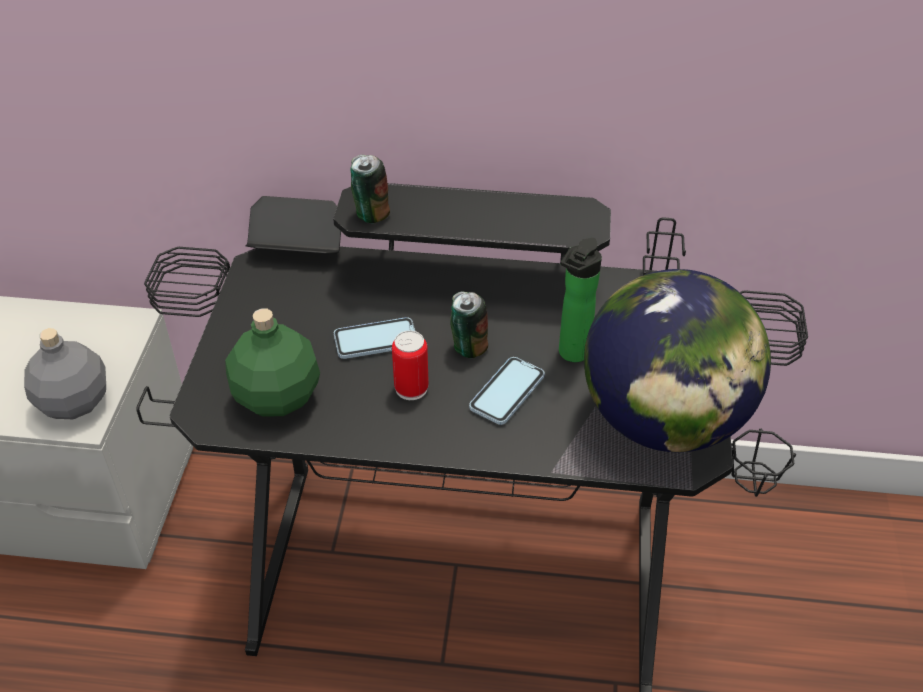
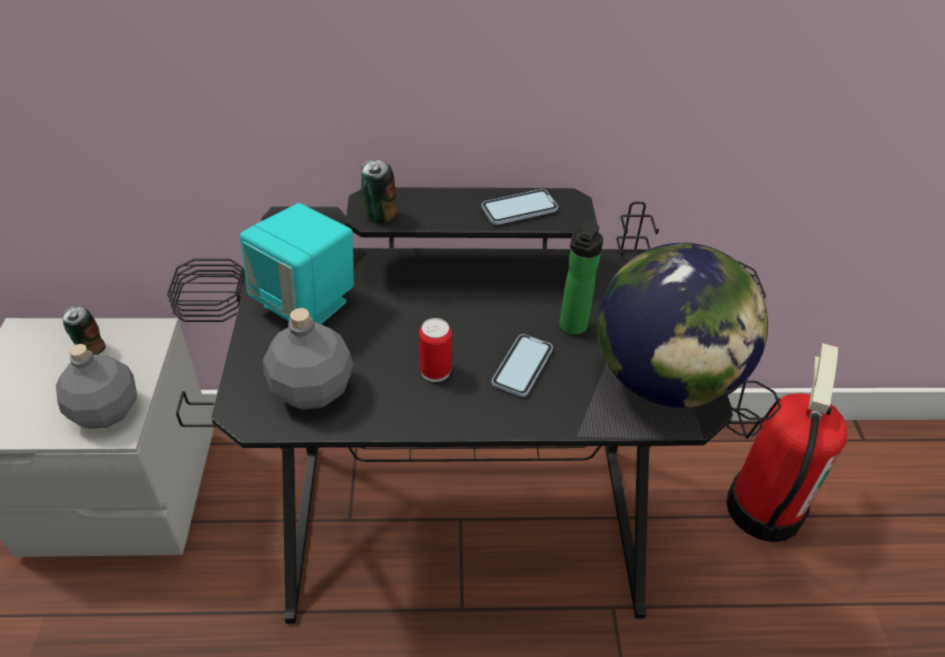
camera: 10 degrees left, 0 degrees up
(276, 398) = (311, 391): green bottle -> grey bottle
(288, 305) = (307, 304): none -> turquoise speaker
(376, 340) = (394, 330): phone -> phone (519, 209)
(468, 347) = (479, 329): can -> can (90, 349)
(818, 590) = (762, 507): none -> fire extinguisher

